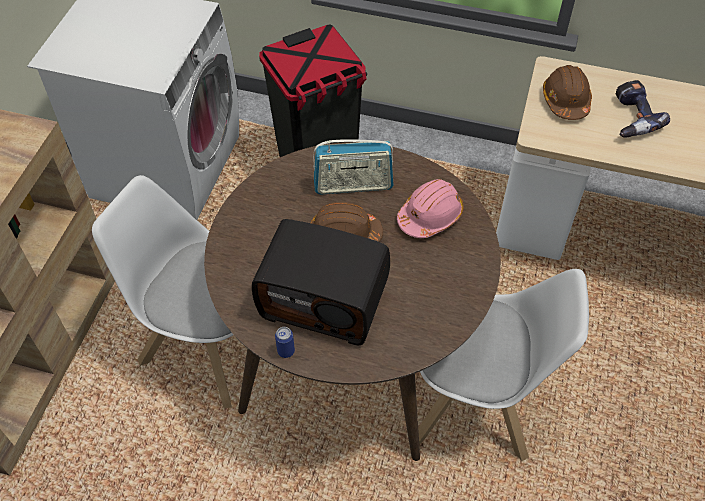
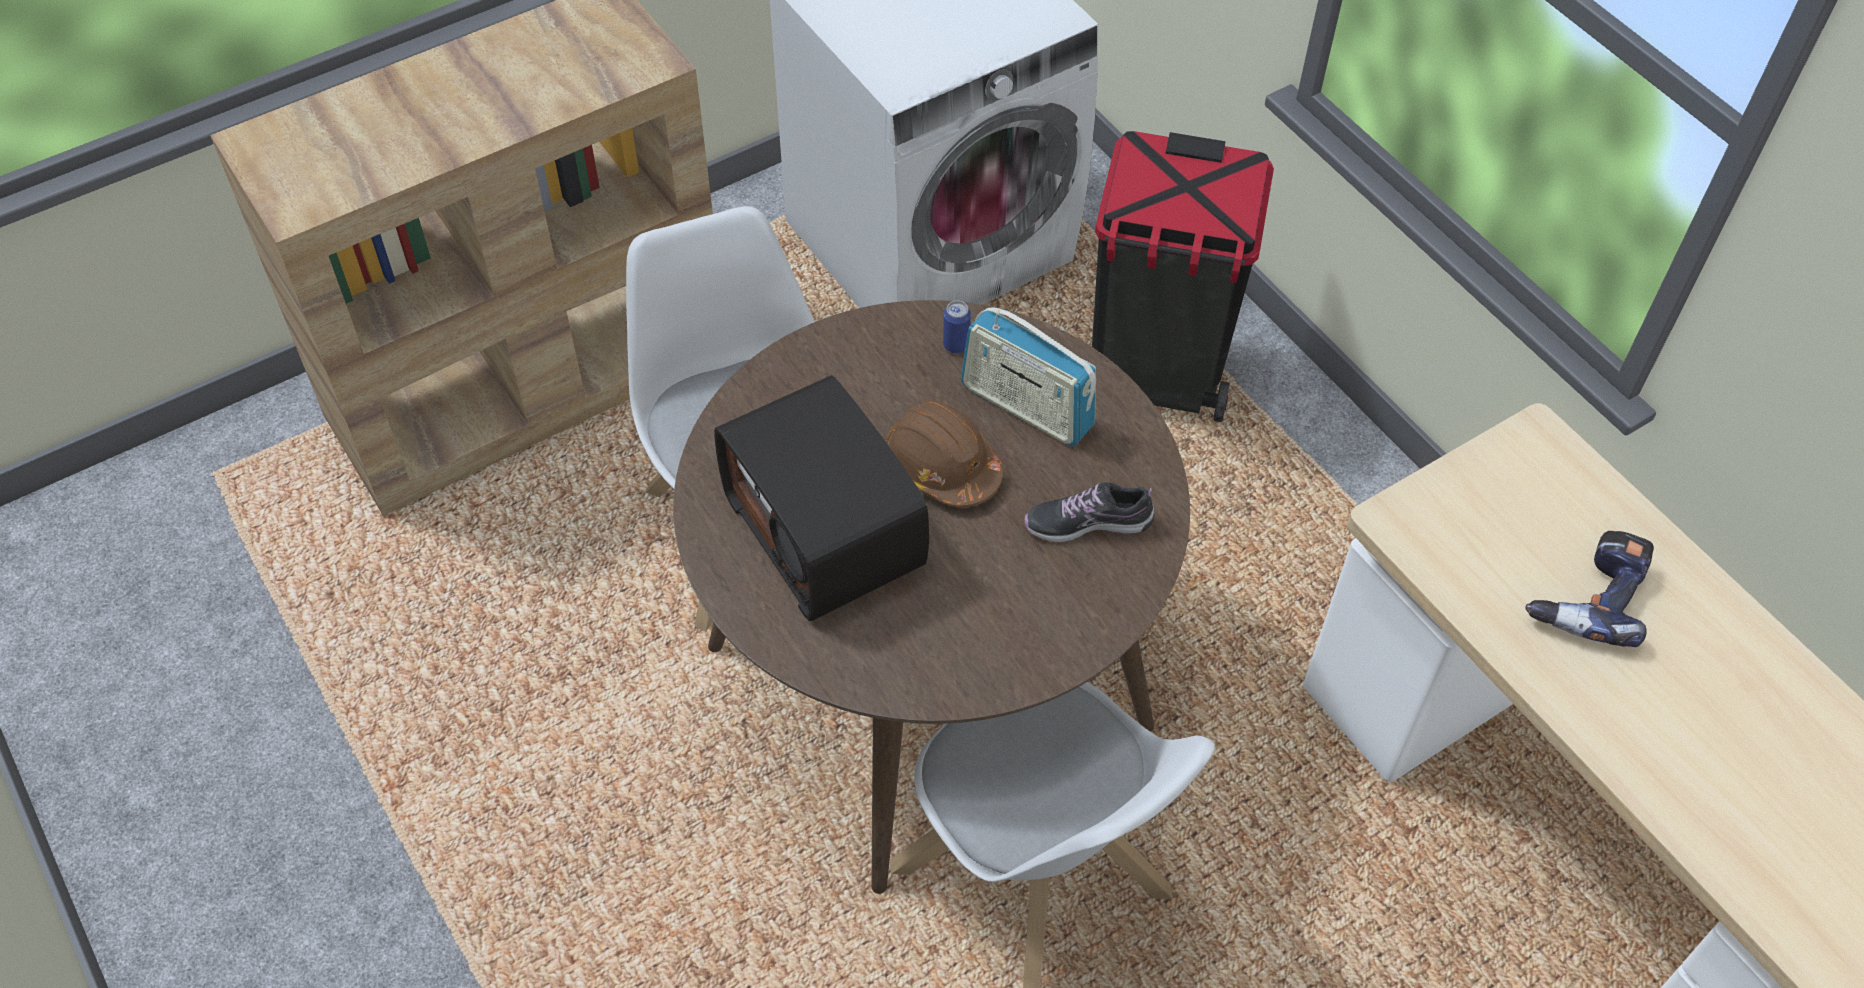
camera: 40 degrees right, 0 degrees up
(286, 351) = (713, 560): can -> can (956, 345)
(430, 216) = (1088, 522): pink hard hat -> shoe
(565, 101) = (1505, 500): brown hard hat -> none

